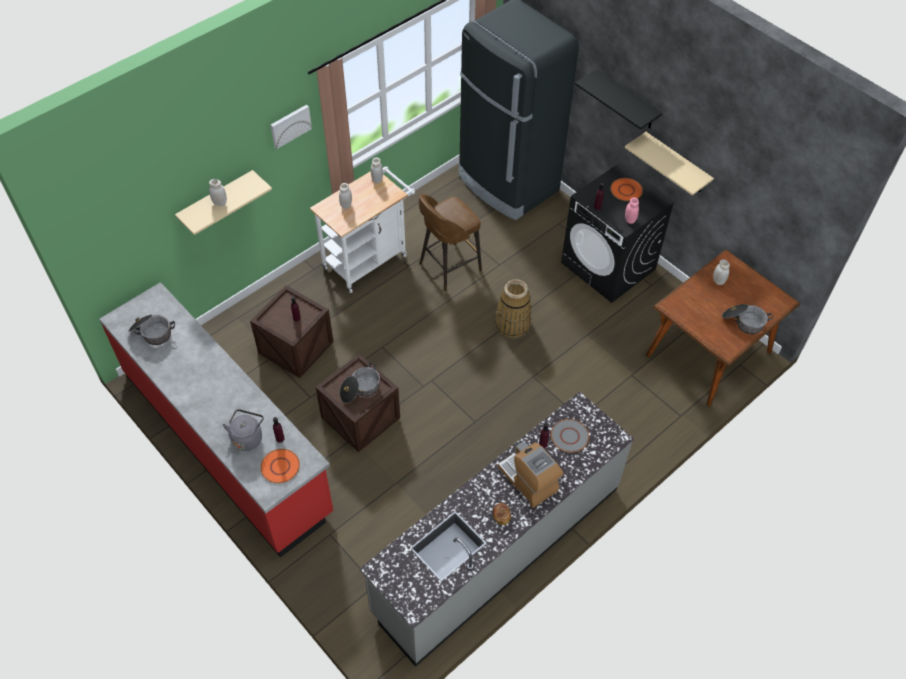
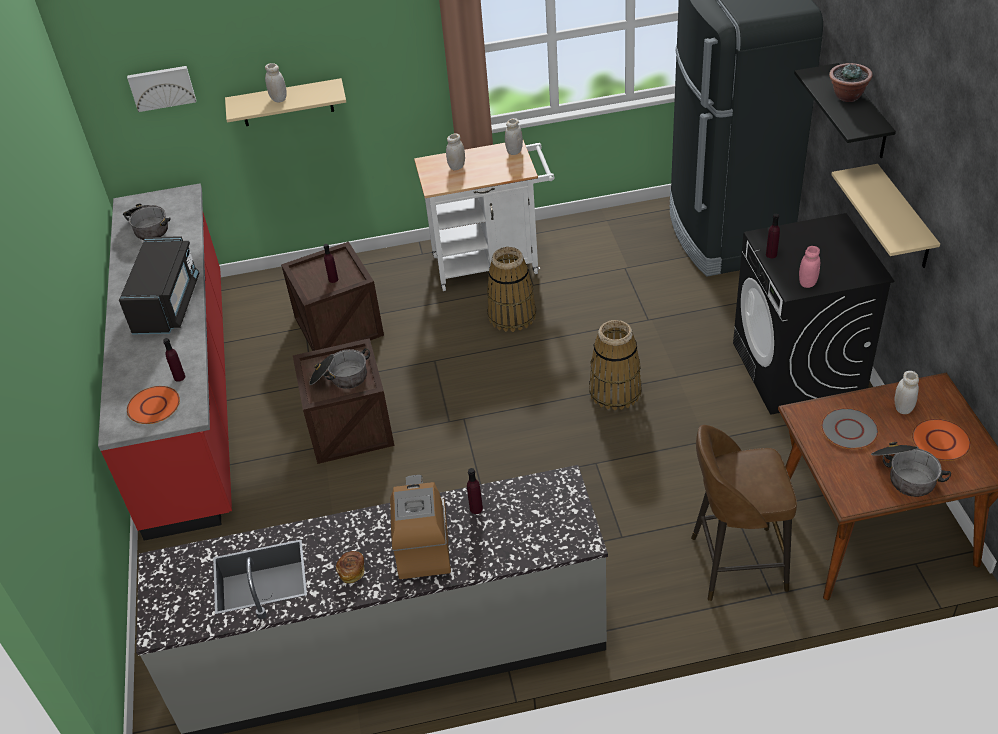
camera: 35 degrees right, 10 degrees down
(222, 388) = (167, 304): none -> black microwave
(247, 437) = (148, 362): grey kettle -> none
(290, 125) = (401, 35): picture -> picture (162, 87)
(410, 294) = (512, 315): none -> basket
(448, 267) = (580, 302): brown stool -> brown stool (735, 563)
(569, 436) = (519, 513): grey plate -> grey plate (849, 429)
(619, 94) = (847, 96): none -> potted plant
(626, 190) = (829, 247): orange plate -> orange plate (940, 441)

